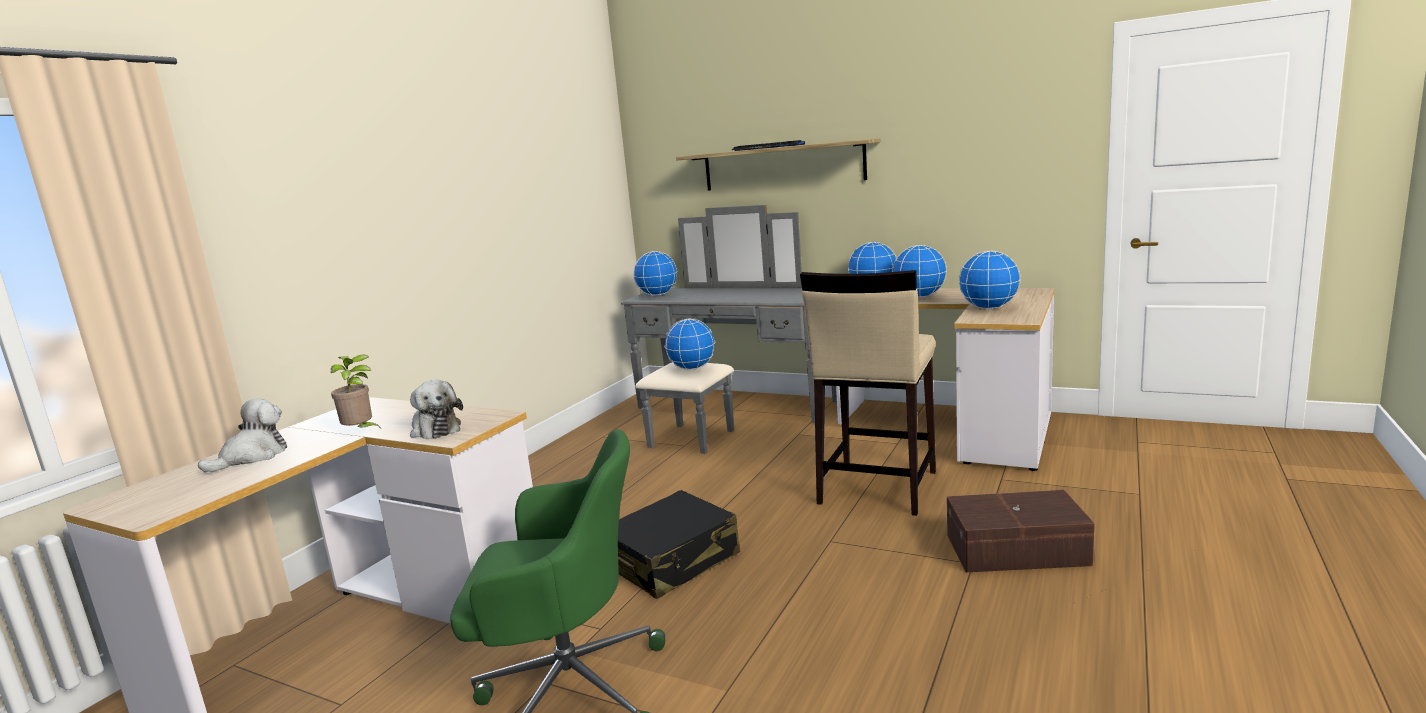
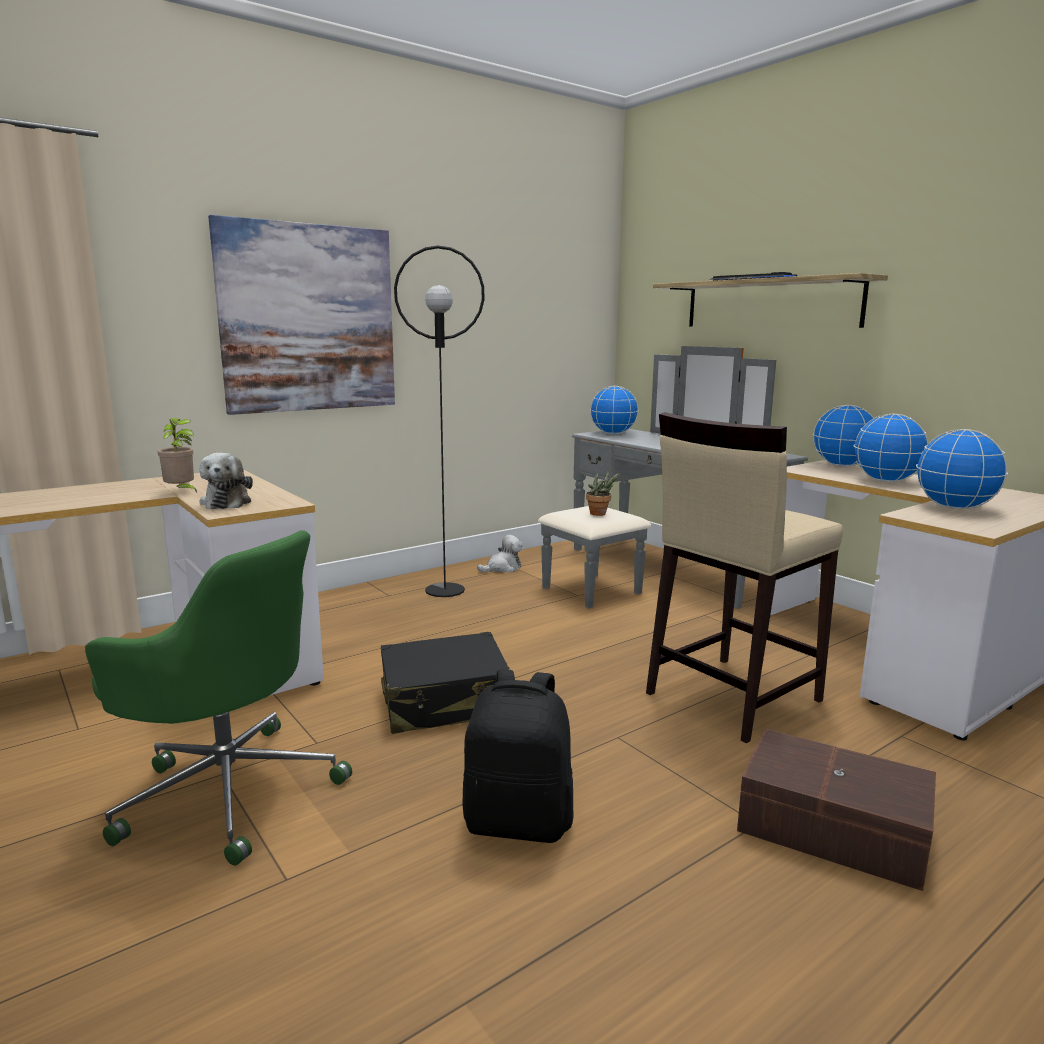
camera: 25 degrees right, 0 degrees up
(252, 457) = (88, 493): plush toy -> plush toy (502, 568)
(389, 230) = (309, 319): none -> picture
(562, 472) = (445, 590): none -> black floor lamp
(691, 368) = (600, 514): globe -> potted plant
(825, 621) = (519, 822): none -> black backpack

